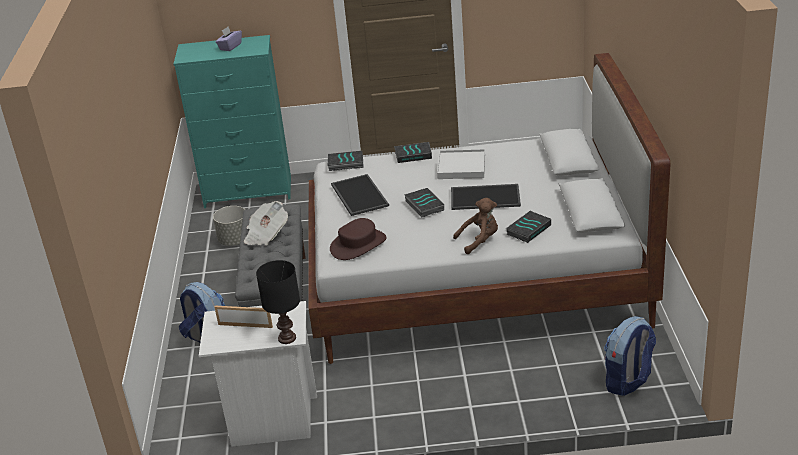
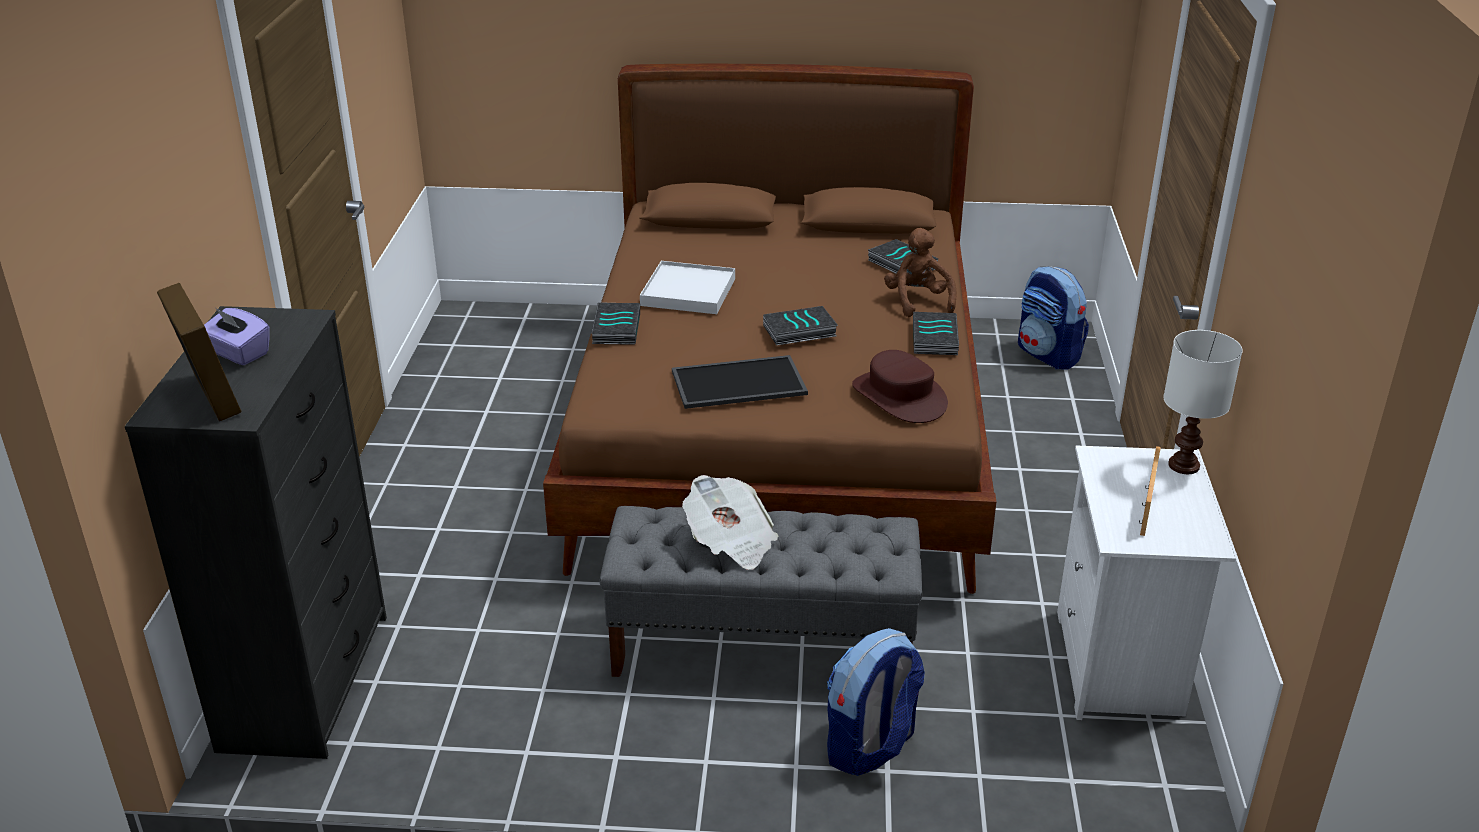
camera: 85 degrees left, 0 degrees up
(197, 51) = (209, 397): none -> picture frame
(234, 241) = (510, 706): grey planter -> none
(249, 192) = (306, 680): turquoise dresser -> black dresser
(287, 338) = (1184, 465): black table lamp -> white table lamp
(345, 164) = (611, 391): book -> book (936, 339)
(474, 279) = (781, 435): white bed -> brown bed
(486, 197) = (795, 283): tray -> none

